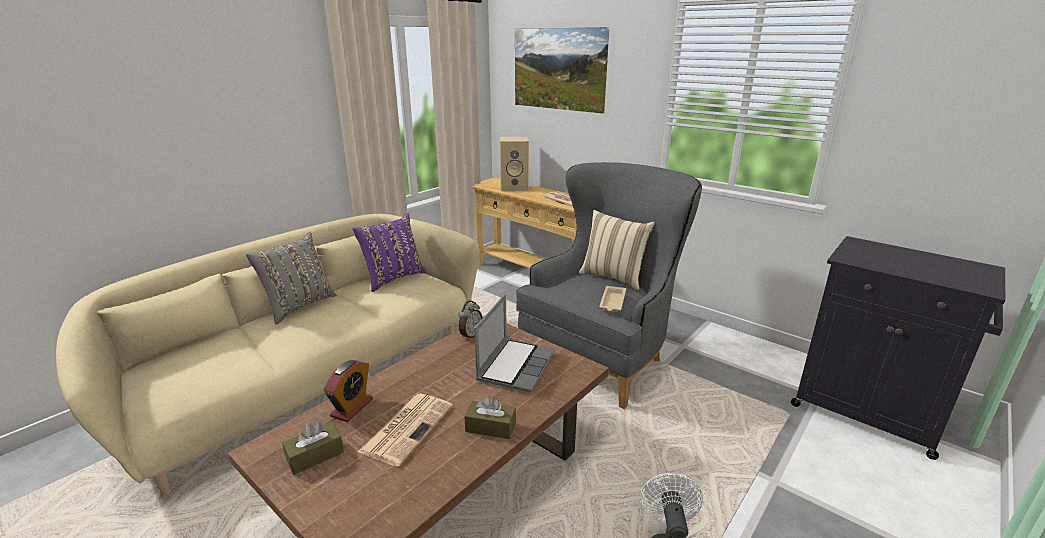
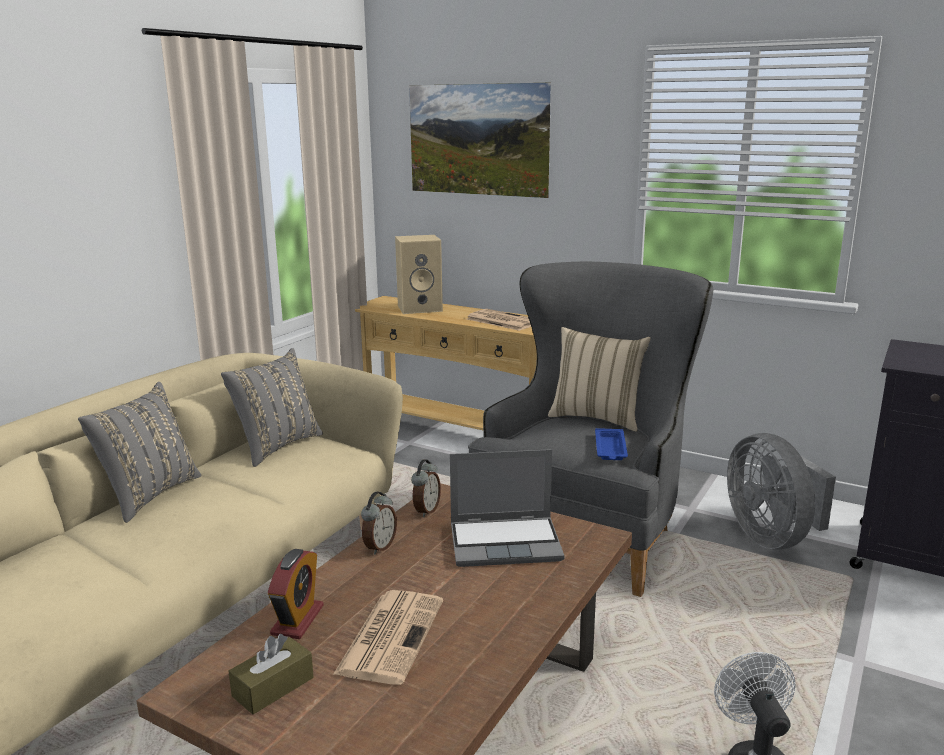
camera: 10 degrees left, 5 degrees down
(393, 278) = (276, 446): purple pillow -> grey pillow
(428, 359) = (379, 547): none -> alarm clock
(490, 427) = (506, 622): brown tissue box -> none
(515, 366) = (506, 542): laptop -> laptop turned 75 degrees clockwise
(612, 302) = (610, 449): beige tray -> blue tray
(737, 374) = (772, 537): none -> grey fan

